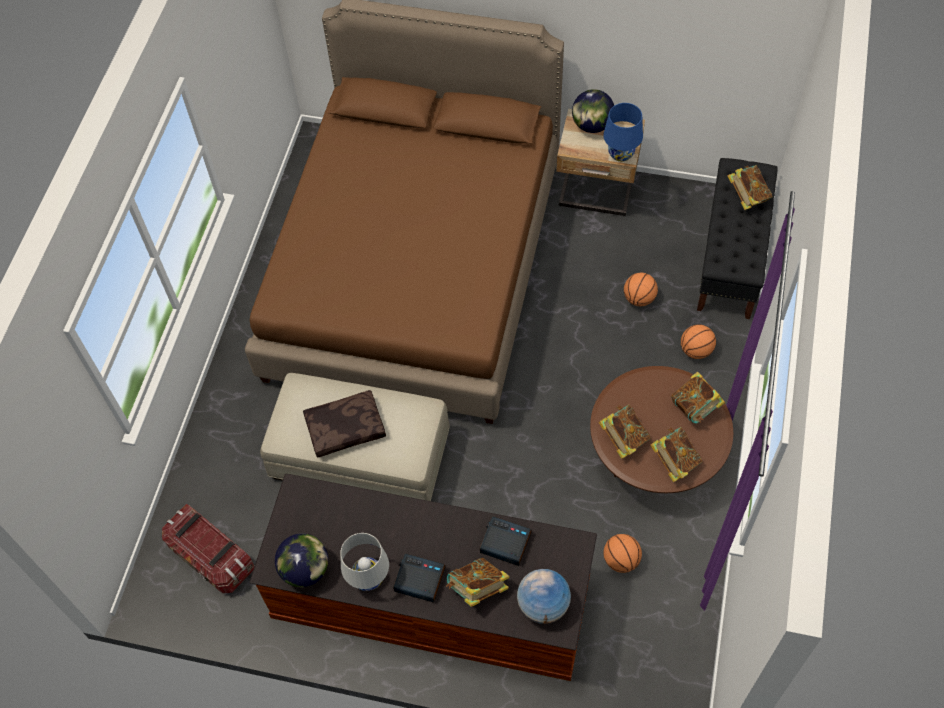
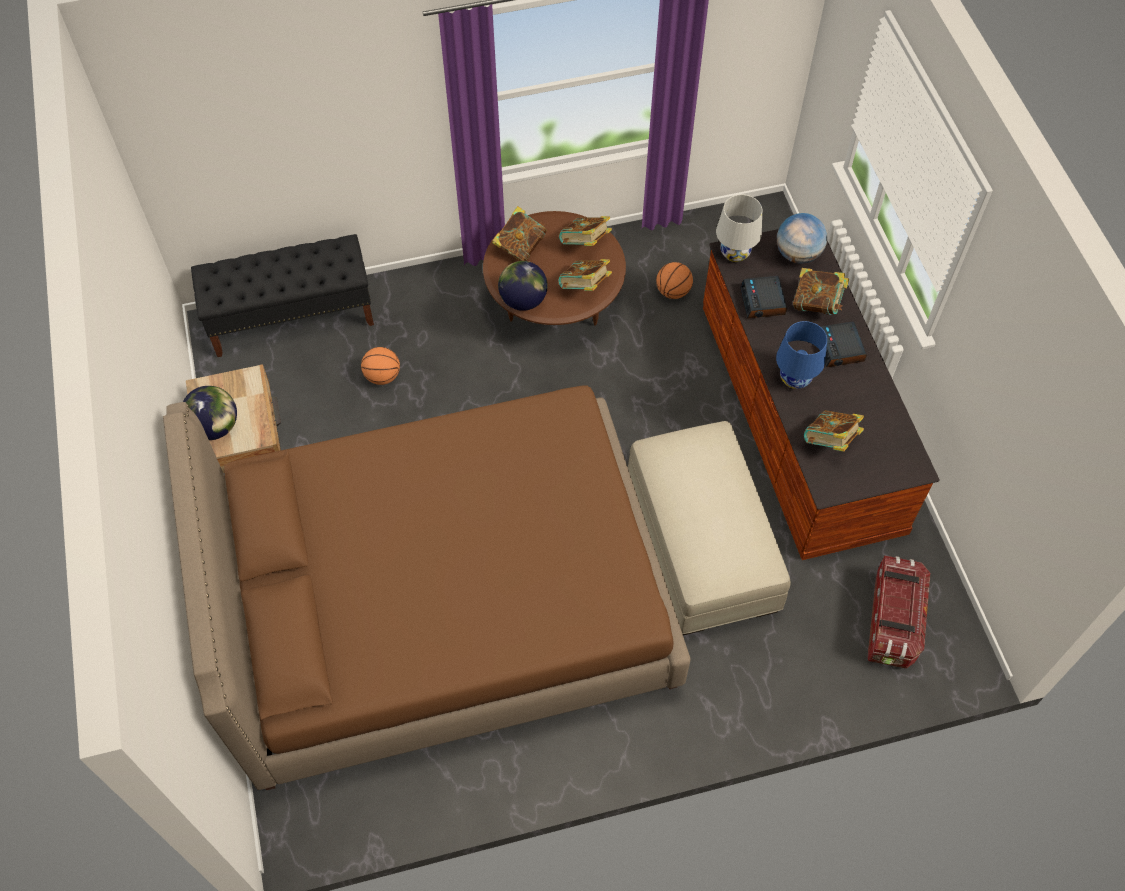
camera: 120 degrees left, 0 degrees up
(305, 569) = (895, 439): globe -> globe (523, 300)
(345, 427) = (718, 509): brown pillow -> none
(368, 577) = (866, 387): white table lamp -> white table lamp (735, 253)
(621, 154) = (249, 384): blue table lamp -> blue table lamp (795, 378)
(696, 350) = (422, 310): basketball -> none
(747, 197) = (249, 274): book -> book (830, 441)

